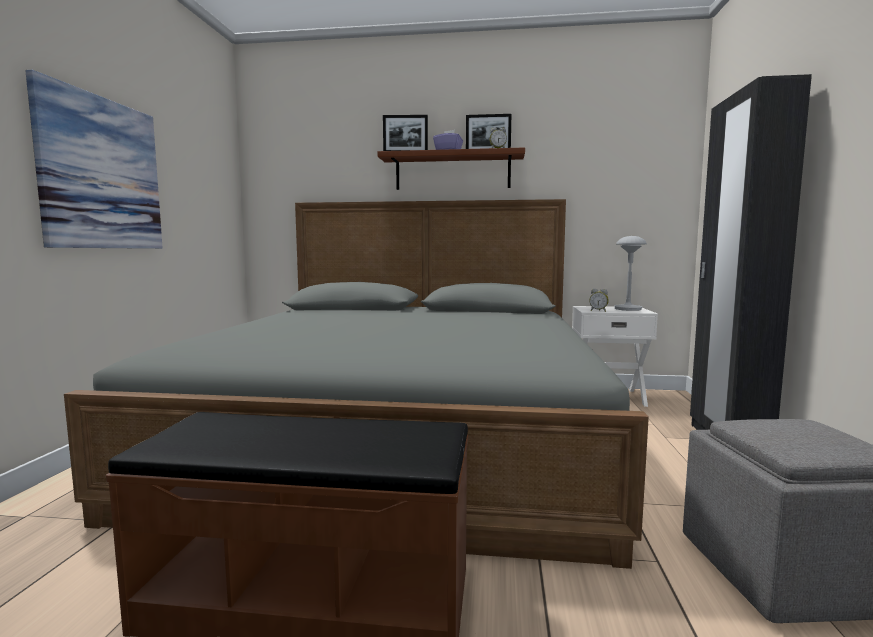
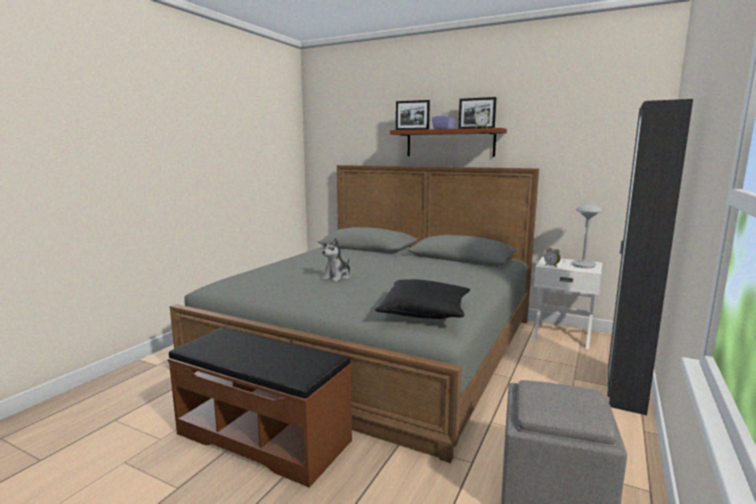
camera: 20 degrees right, 5 degrees up
(102, 173) = (204, 166): picture -> none
(357, 331) = (337, 277): none -> plush toy
(537, 352) = (425, 312): none -> black pillow

